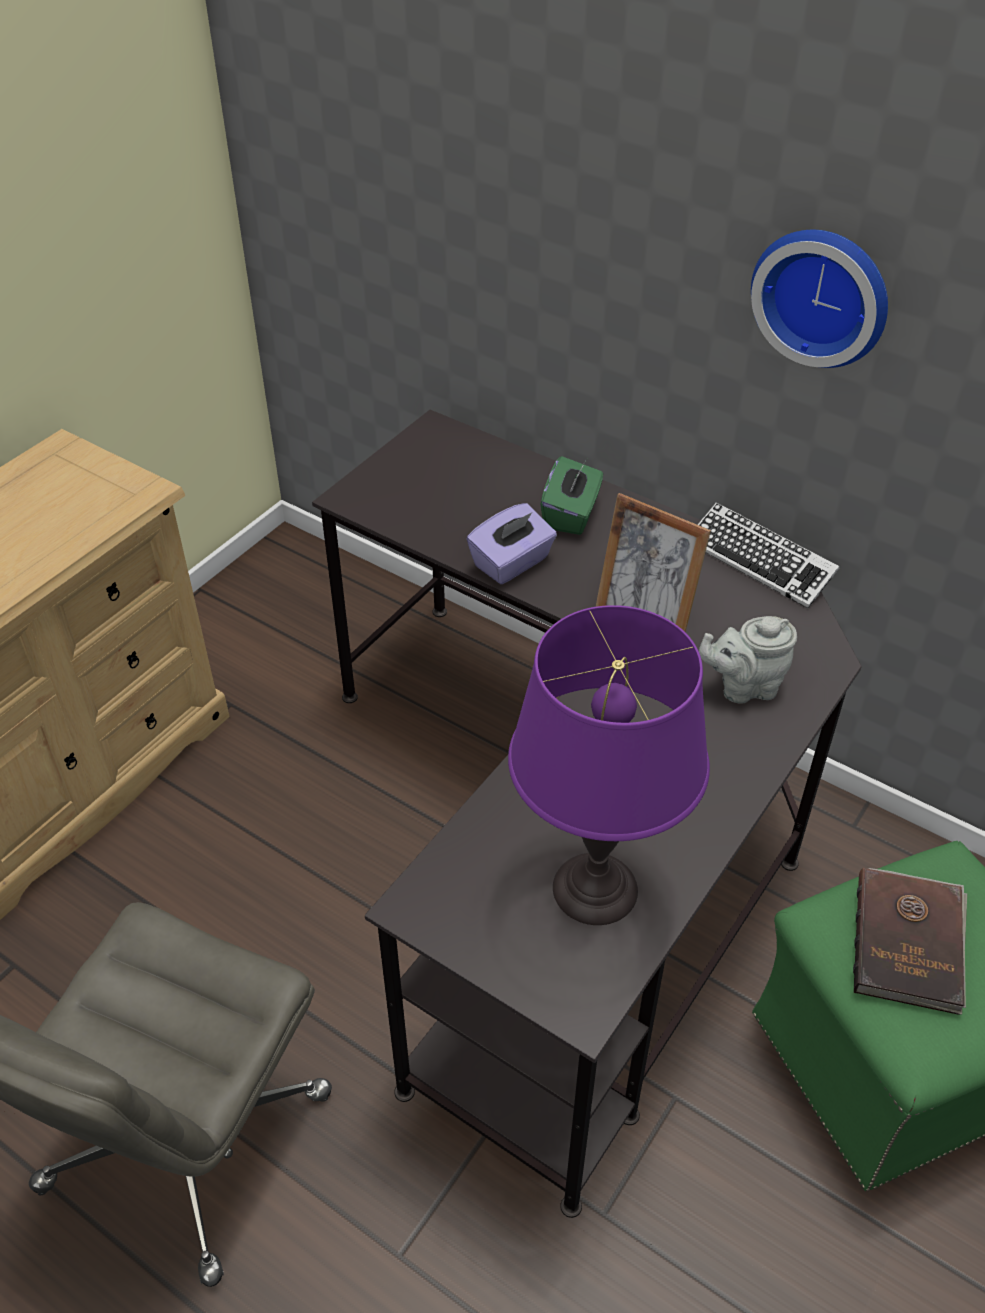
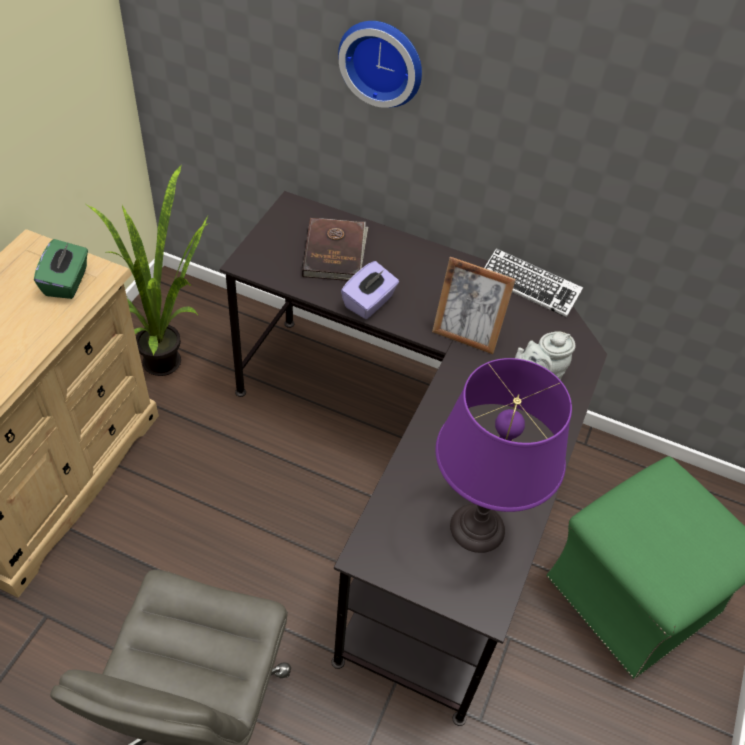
camera: 15 degrees left, 5 degrees up
(264, 644) = (171, 360): none -> potted plant
(571, 514) = (400, 263): green tissue box -> green tissue box (67, 282)
(823, 294) = (577, 116): wall clock -> wall clock (383, 61)
(909, 942) = (655, 528): brown book -> brown book (335, 252)

